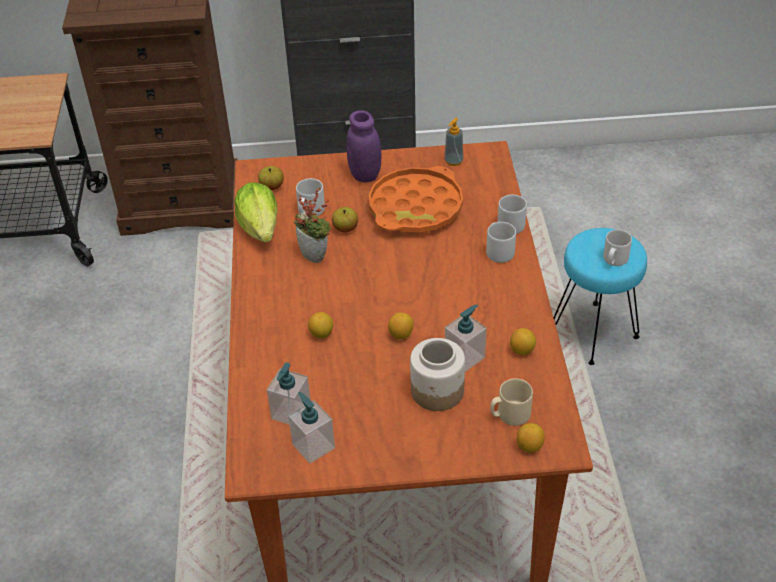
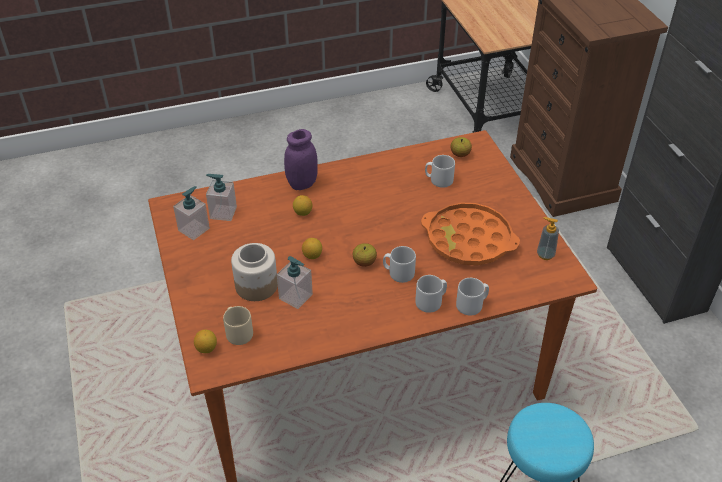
camera: 75 degrees right, 0 degrees up
(260, 228) = (408, 159): lettuce -> none
(316, 255) = (388, 194): potted plant -> none
(345, 228) = (425, 203): apple -> apple (364, 262)
(365, 175) = (499, 202): purple jar -> purple jar (302, 183)
(522, 350) = (311, 332): lemon -> none
(614, 260) = (540, 442): grey mug -> grey mug (398, 273)

